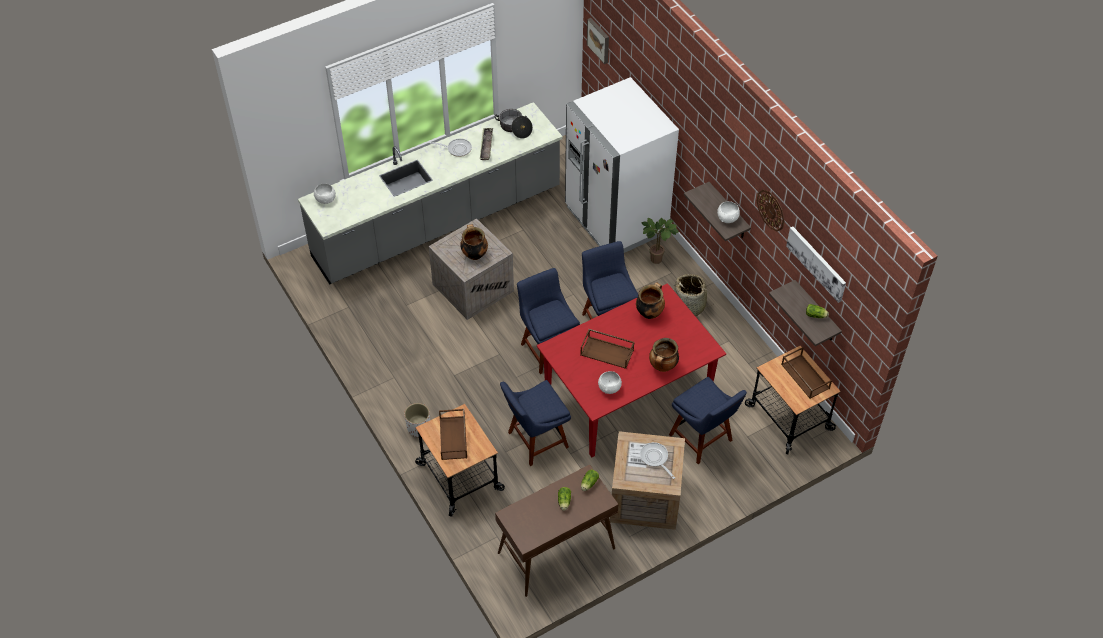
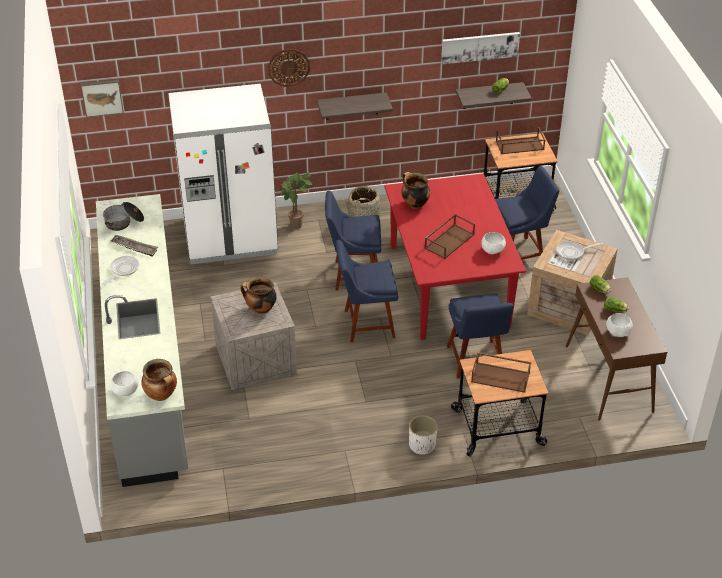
camera: 70 degrees left, 10 degrees down
(663, 367) = (482, 212): cooking pot -> cooking pot (162, 395)
(727, 218) = (368, 101): white bowl -> white bowl (617, 332)
(771, 210) = (410, 50): wall clock -> wall clock (288, 67)

